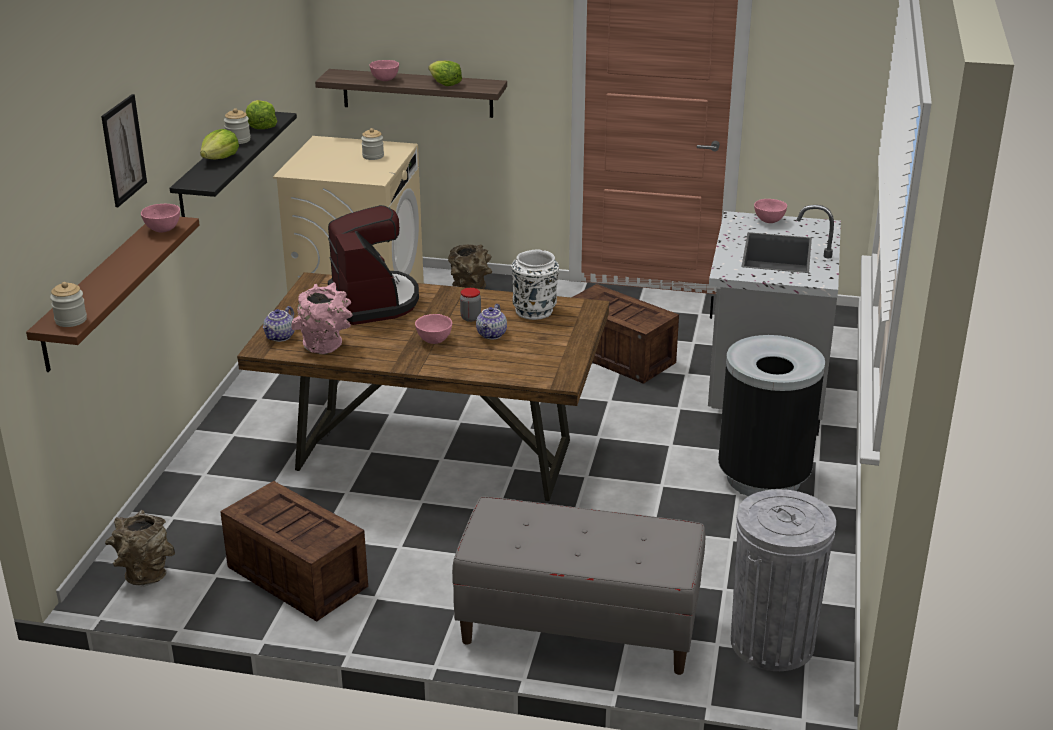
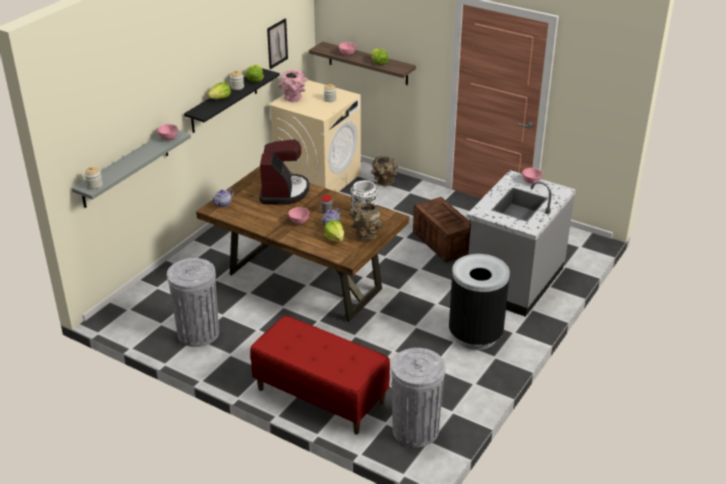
camera: 20 degrees right, 5 degrees up
(99, 292) = (125, 168): brown shelf -> grey shelf
(123, 150) = (150, 95): picture -> picture (277, 43)
(144, 575) = (129, 315): brown vase -> brown vase (365, 235)
(295, 576) = (198, 333): crate -> grey trash can
(326, 347) = (242, 215): pink vase -> pink vase (294, 99)
(513, 353) = (335, 238): none -> lettuce
(578, 628) = (320, 396): grey bench -> red bench

